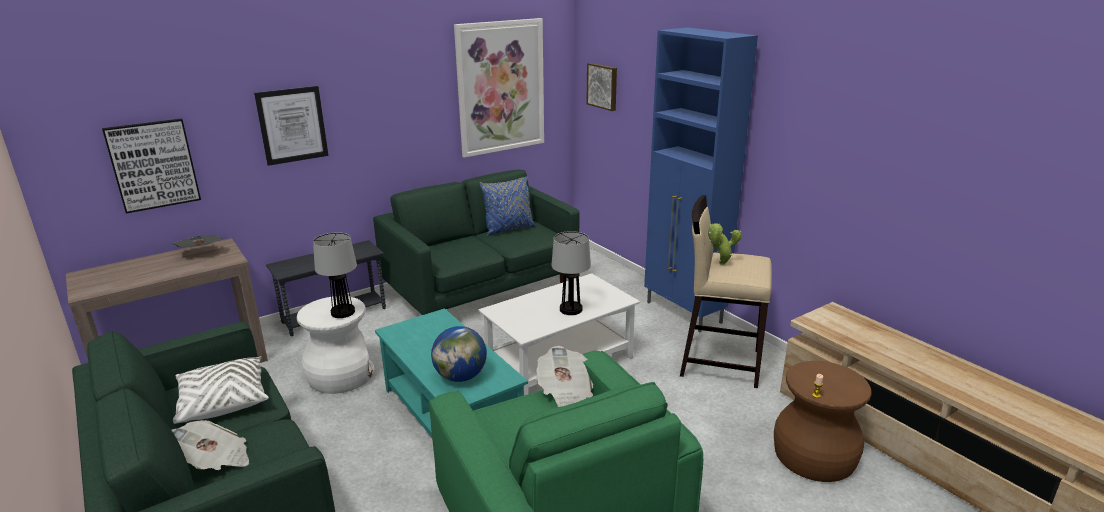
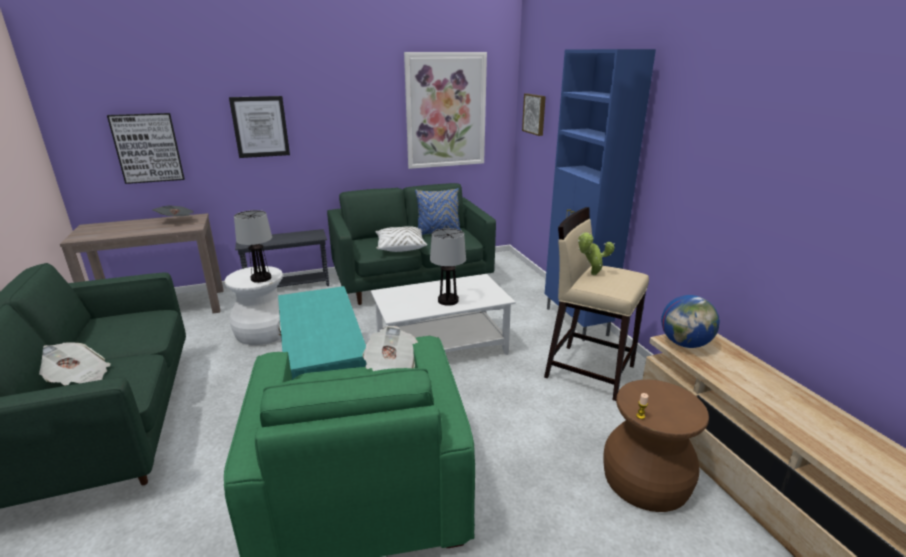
camera: 15 degrees right, 0 degrees up
(223, 400) = (124, 332): white pillow -> white pillow (400, 247)
(461, 377) = (316, 342): globe -> globe (685, 344)

